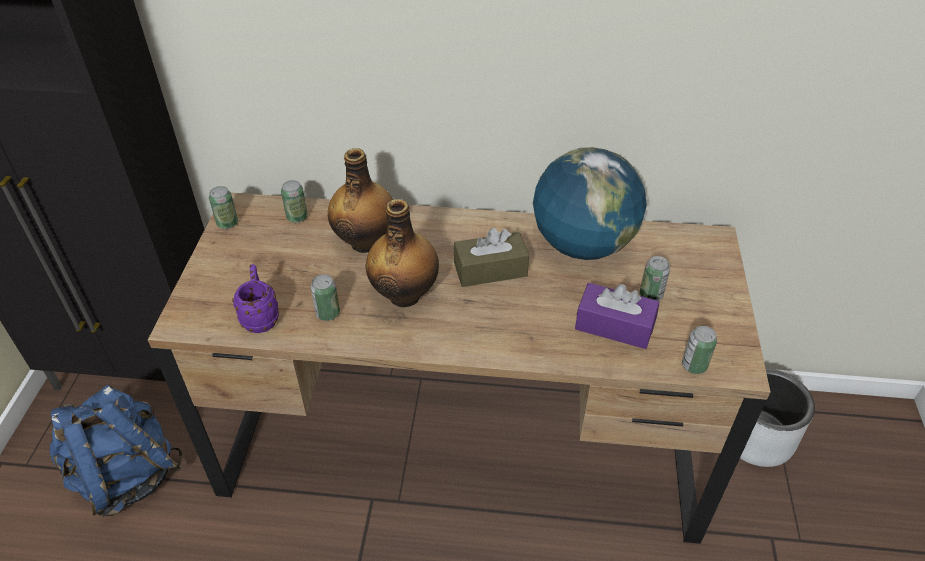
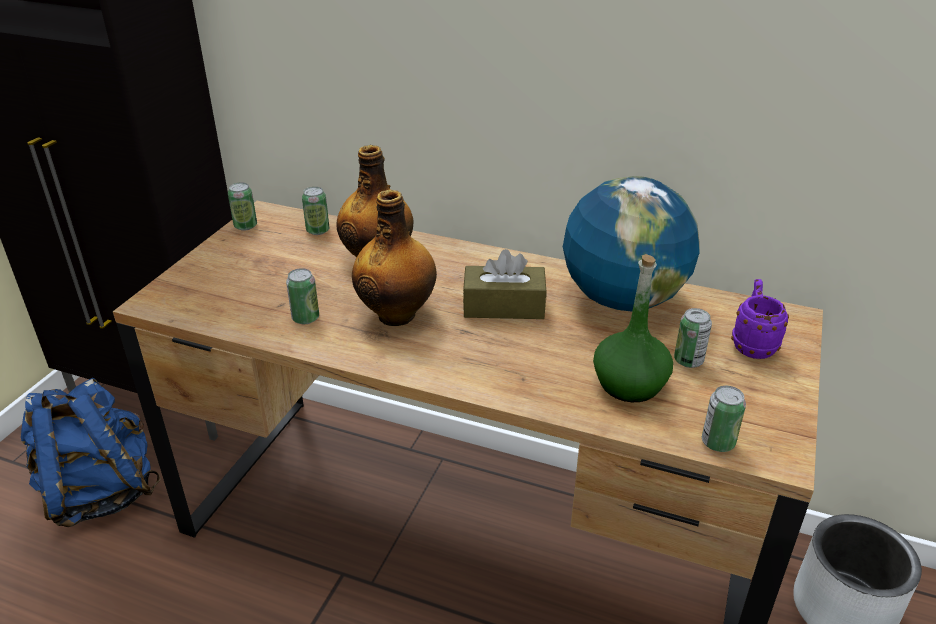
camera: 15 degrees right, 10 degrees down
(260, 317) = (234, 310): purple mug -> purple mug (752, 343)
(614, 326) = (630, 384): purple tissue box -> green bottle

